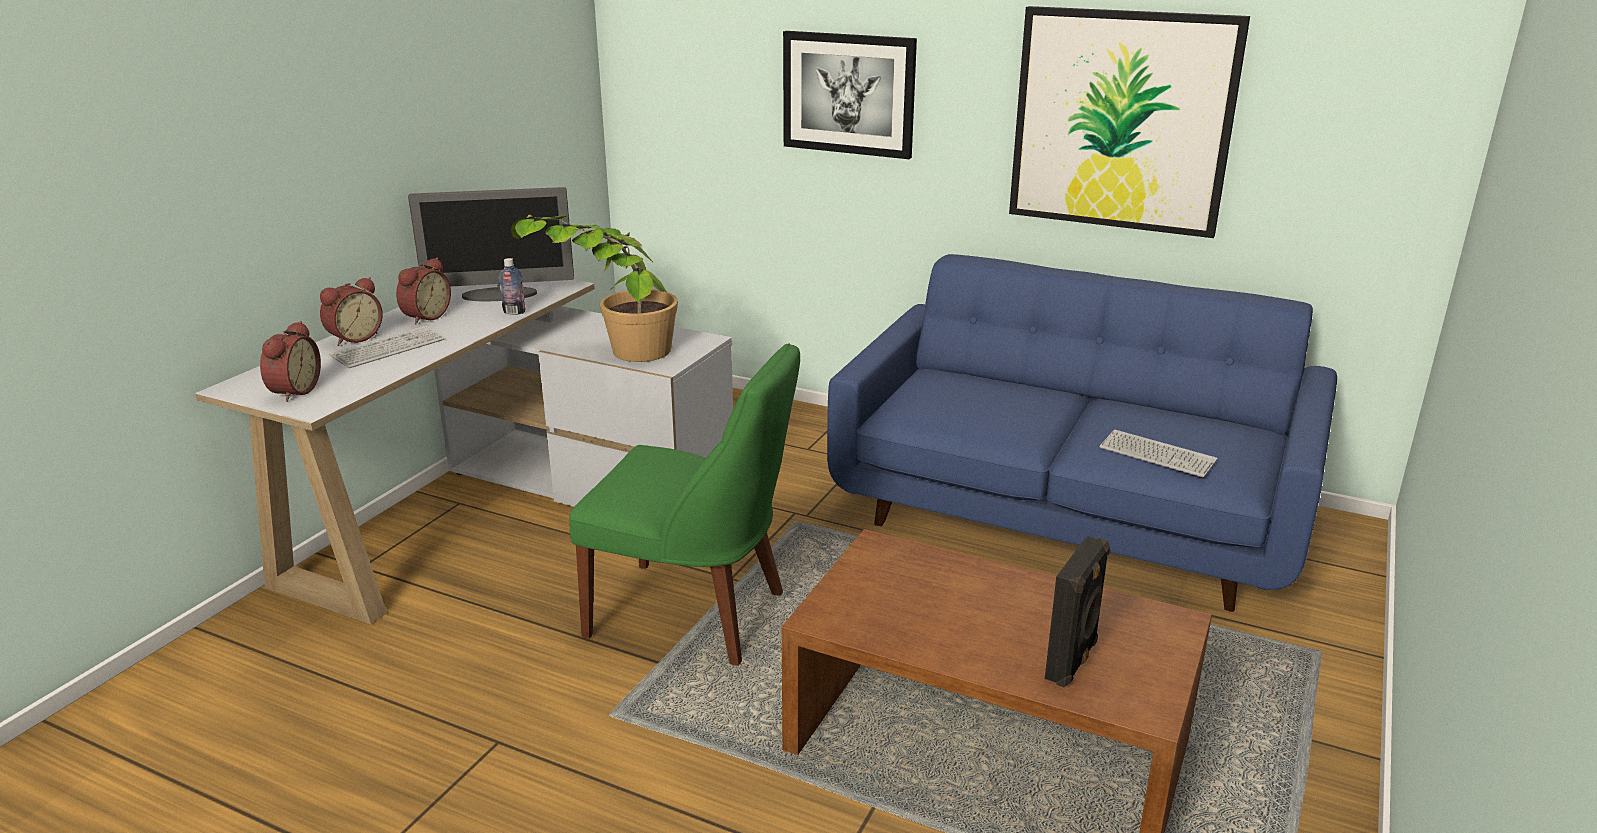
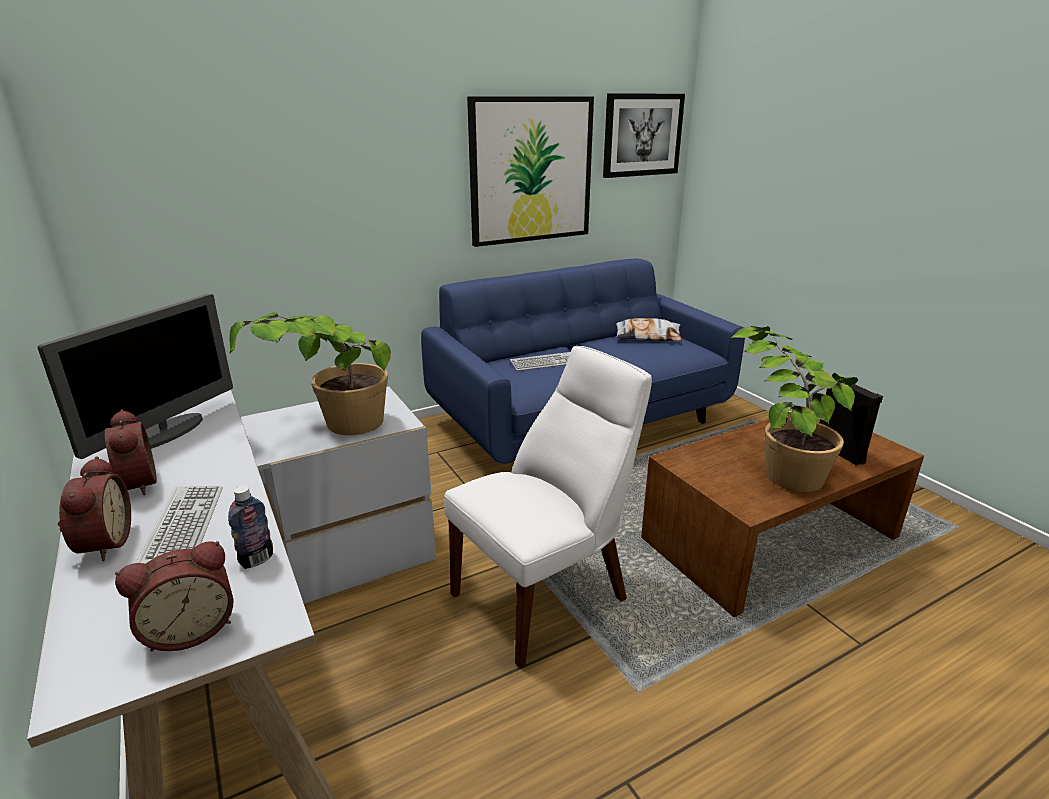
camera: 55 degrees left, 0 degrees up
(293, 391) = (190, 629): alarm clock -> alarm clock turned 105 degrees clockwise
(514, 312) = (225, 437): bottle -> bottle (257, 559)
(695, 615) = (546, 594): green chair -> white chair
(848, 94) = (338, 178): picture -> picture (642, 135)
(967, 617) = (778, 462): none -> potted plant
(1157, 455) = (663, 354): keyboard -> keyboard (544, 363)
(1206, 429) = (647, 336): none -> pillow

